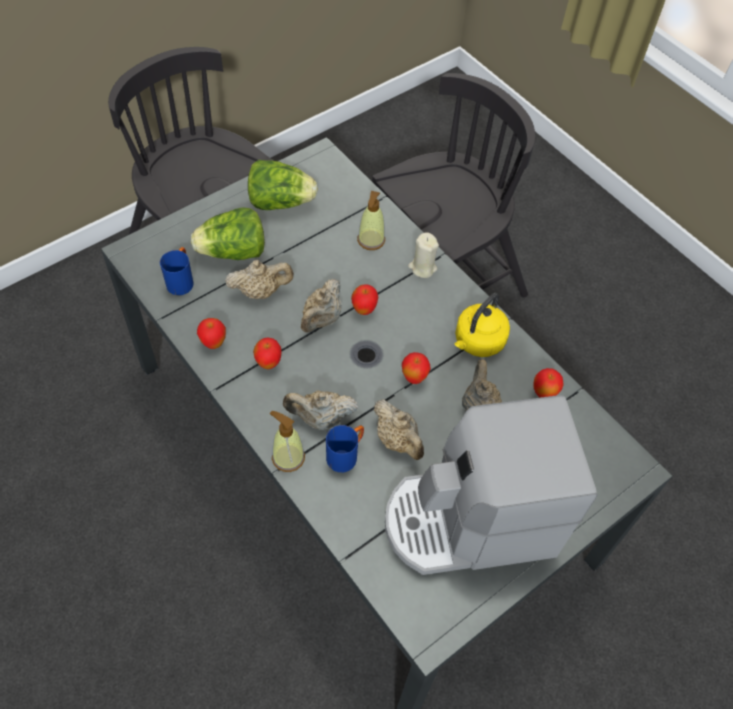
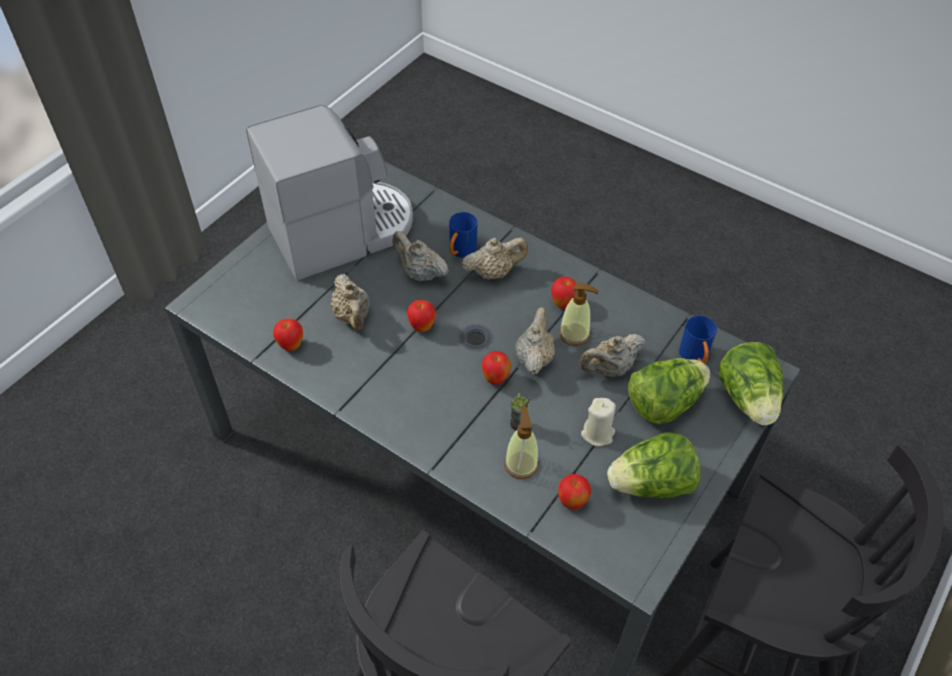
camera: 165 degrees right, 5 degrees down
(163, 237) = (748, 398): none -> lettuce
(213, 343) = (623, 308): apple -> apple (572, 502)
(288, 457) = (507, 239): soap dispenser -> soap dispenser (574, 334)
(360, 268) = (518, 424): none -> cup
(422, 267) = (449, 446): beige candle -> beige candle (598, 433)
(477, 342) = (367, 378): yellow kettle -> none

